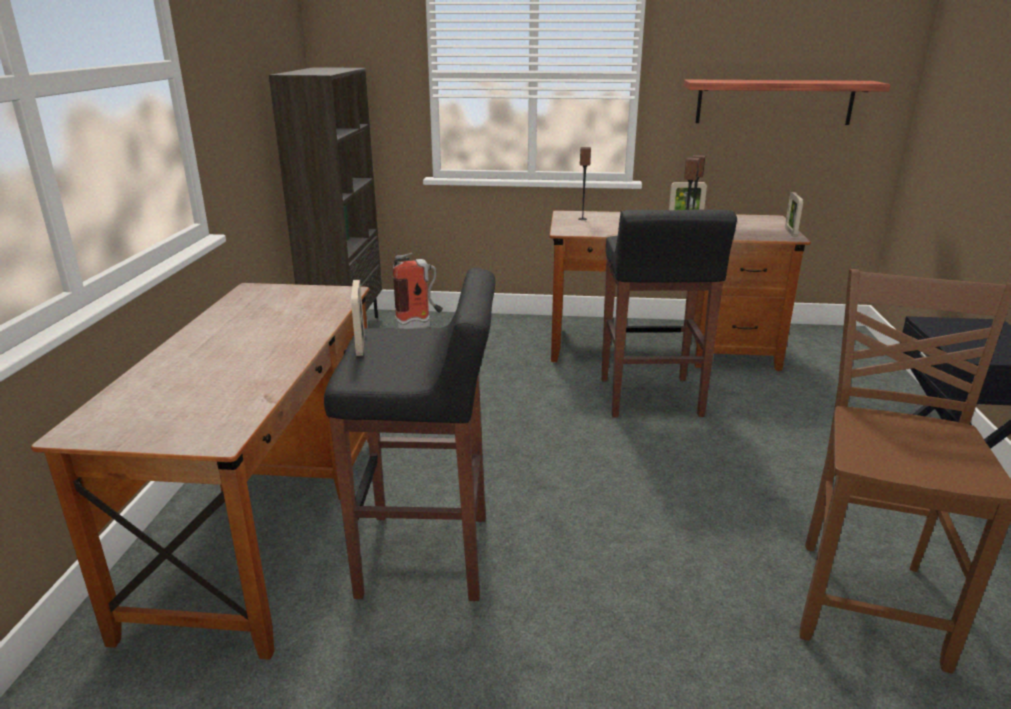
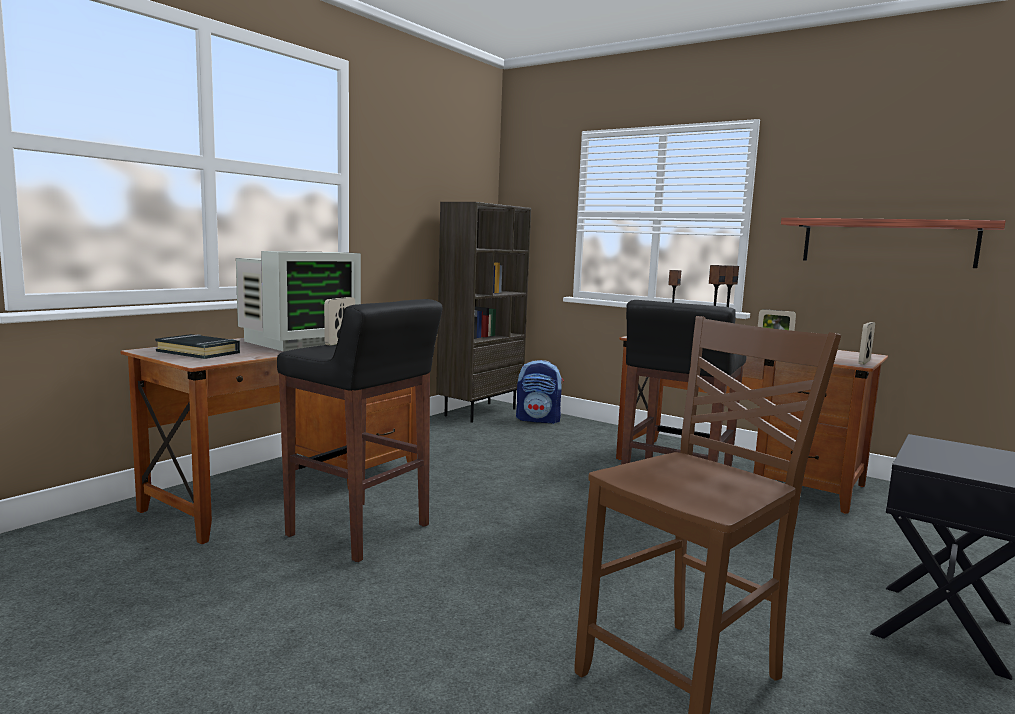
camera: 30 degrees right, 15 degrees down
(166, 412) = (199, 352): none -> black book
(249, 345) = (296, 342): none -> monitor
(420, 327) = (539, 420): fire extinguisher -> backpack

